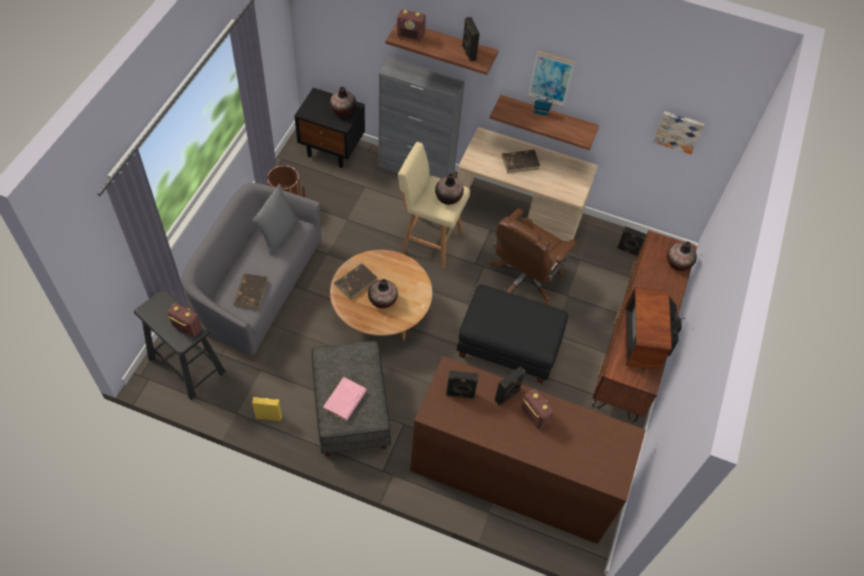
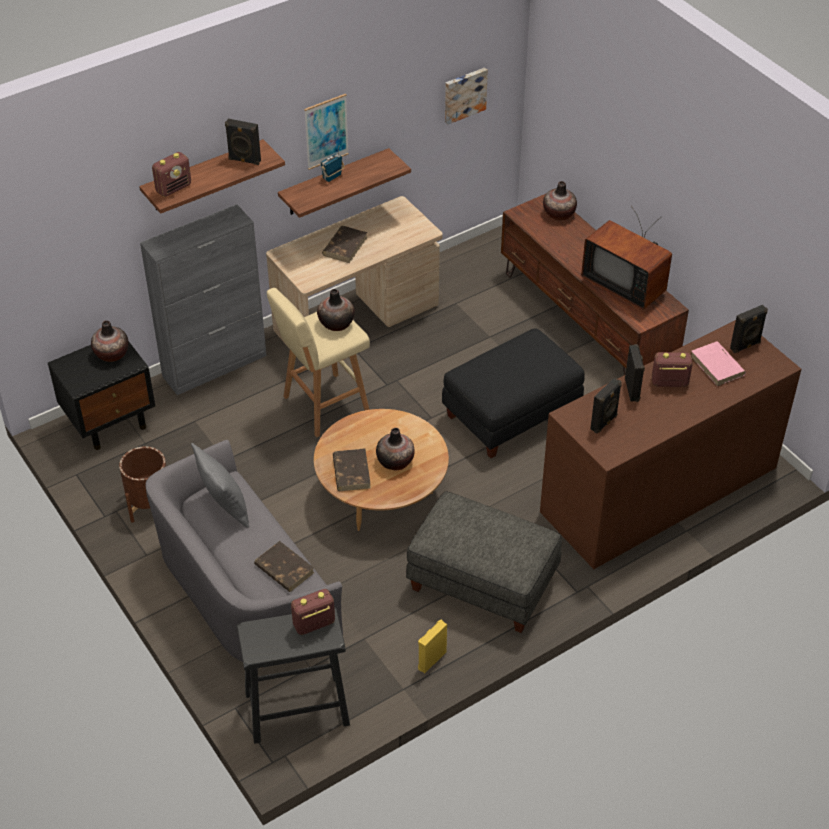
camera: 50 degrees left, 10 degrees down
(345, 400) = (502, 549): pink book -> pink book (717, 366)
(524, 279) = (441, 357): brown office chair -> none
(627, 251) = (476, 264): black speaker -> black speaker (745, 346)

